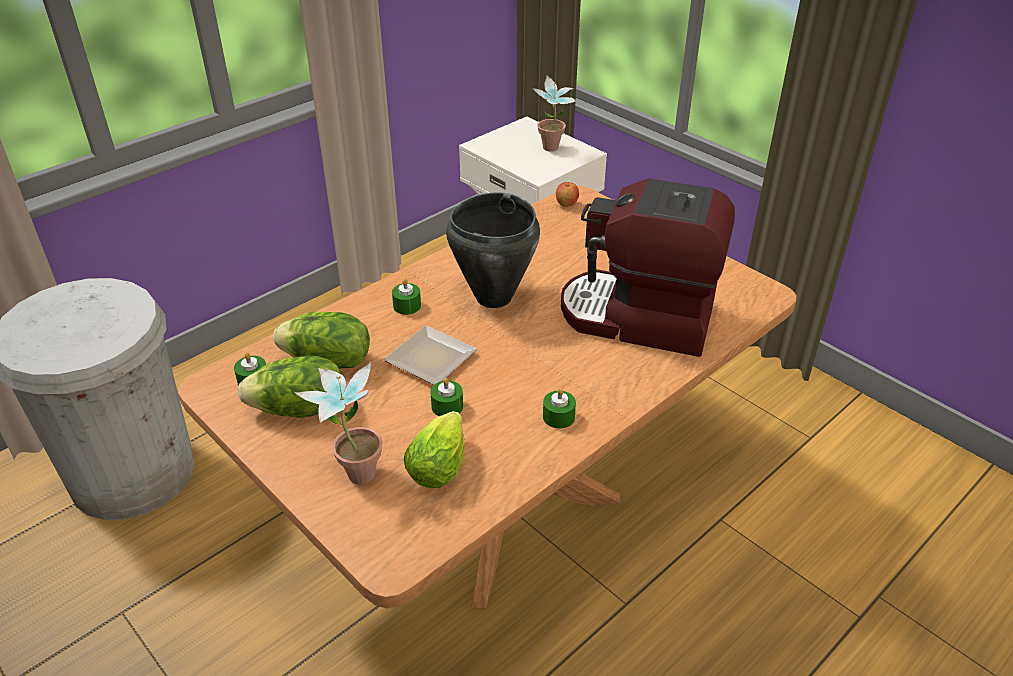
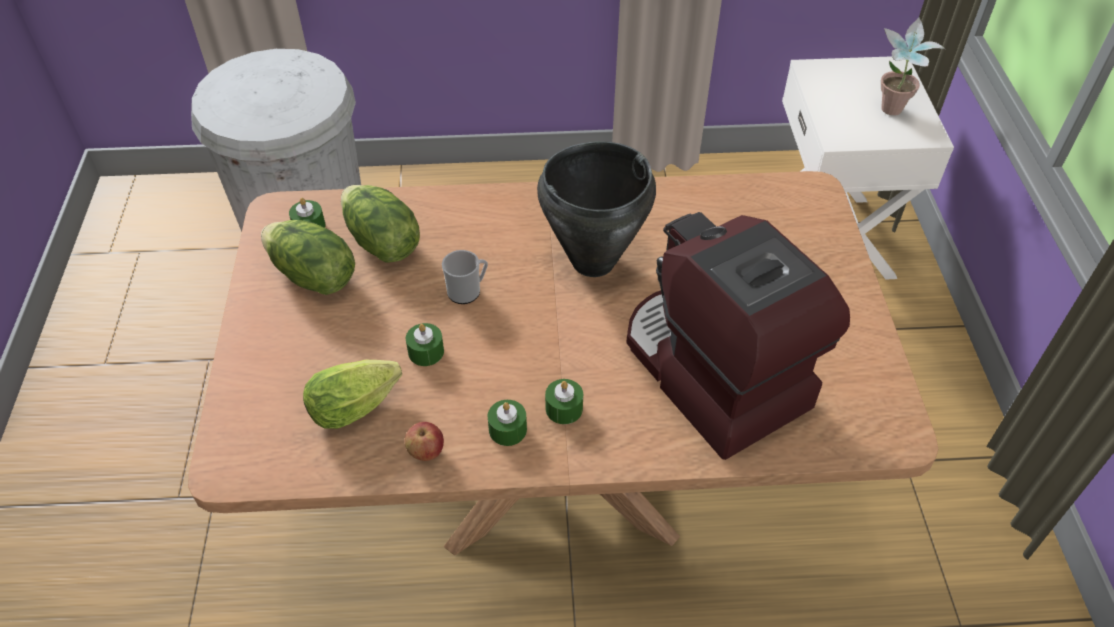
camera: 40 degrees right, 10 degrees up
(354, 469) = (291, 362): potted plant -> none
(407, 306) = (505, 224): green candle -> green candle (564, 408)
(430, 357) = (467, 291): plate -> mug
(566, 204) = (791, 192): apple -> apple (426, 452)

